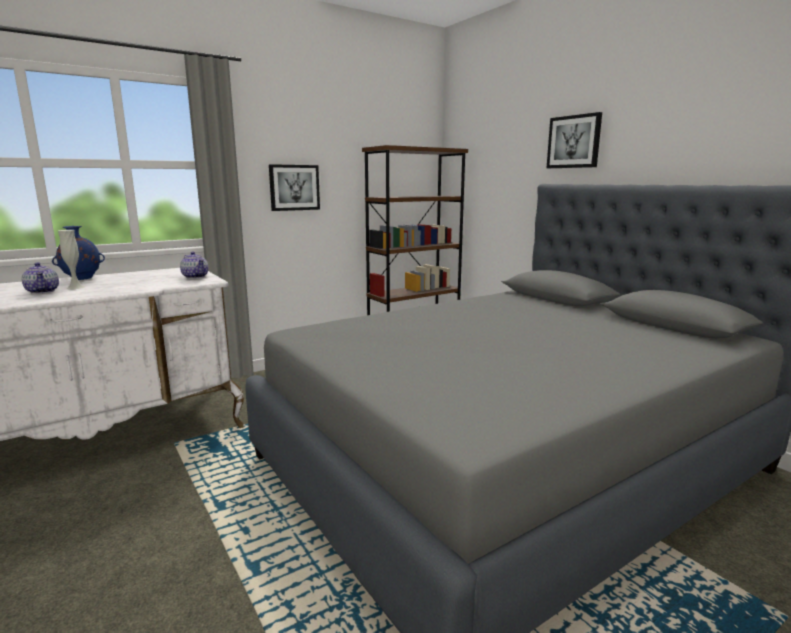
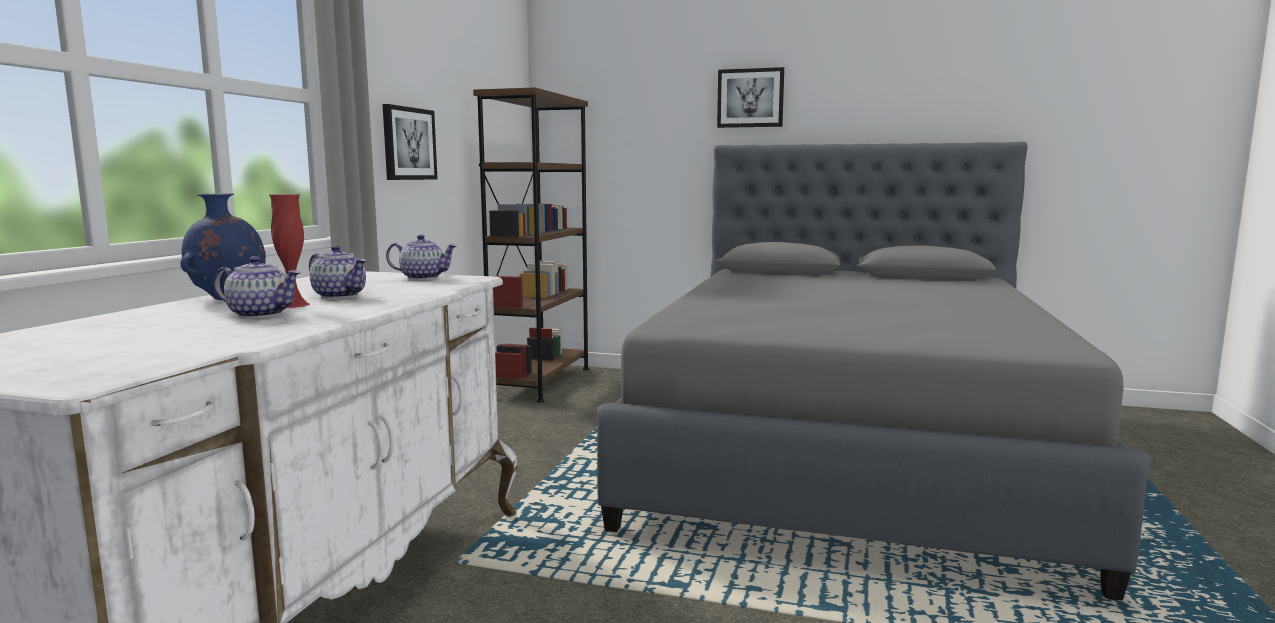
camera: 40 degrees left, 5 degrees down
(75, 287) = (293, 305): white vase -> red vase
(113, 284) = (339, 295): none -> teapot

